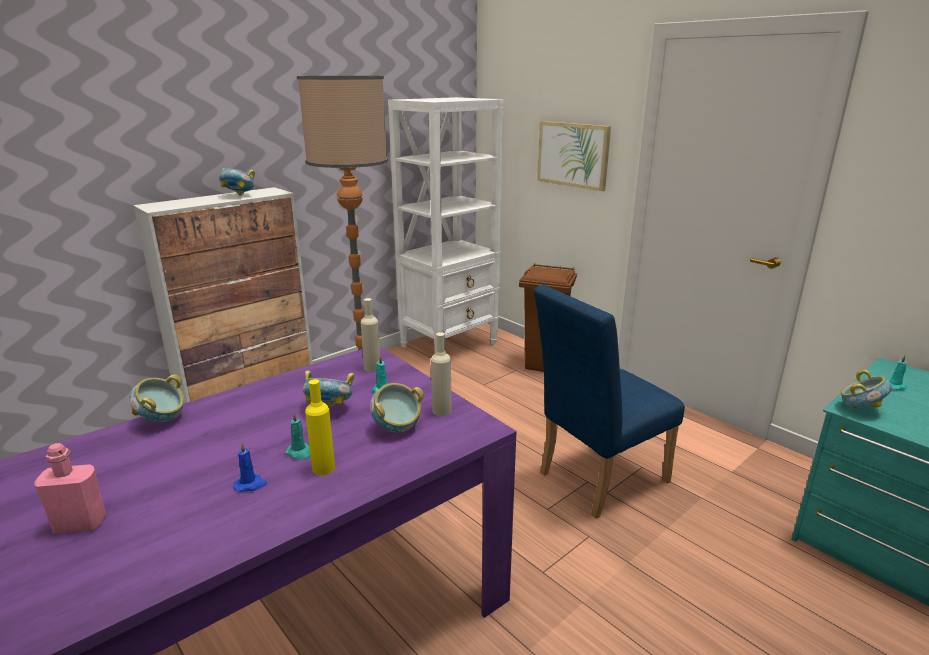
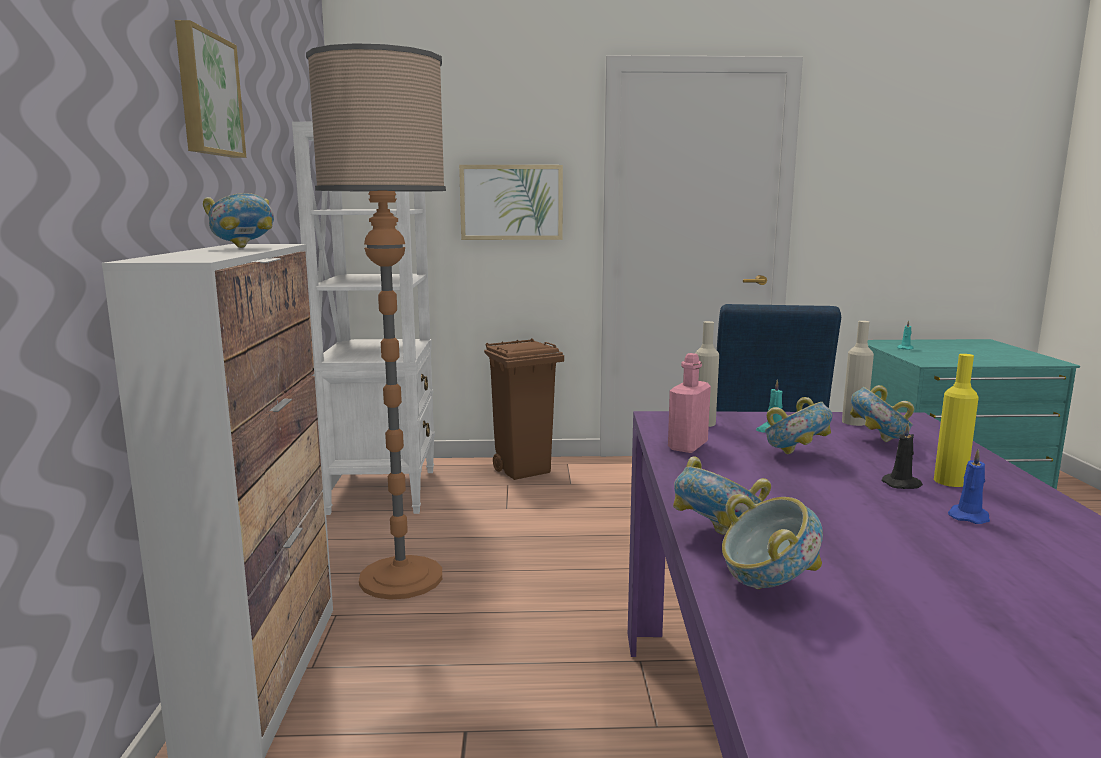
camera: 50 degrees left, 10 degrees down
(80, 524) = (1028, 627): pink bottle -> pink bottle (687, 446)
(268, 103) = (206, 95): none -> picture
(300, 453) = (902, 484): turquoise candle -> black candle
(859, 409) = (930, 361): bowl -> bowl (766, 586)

